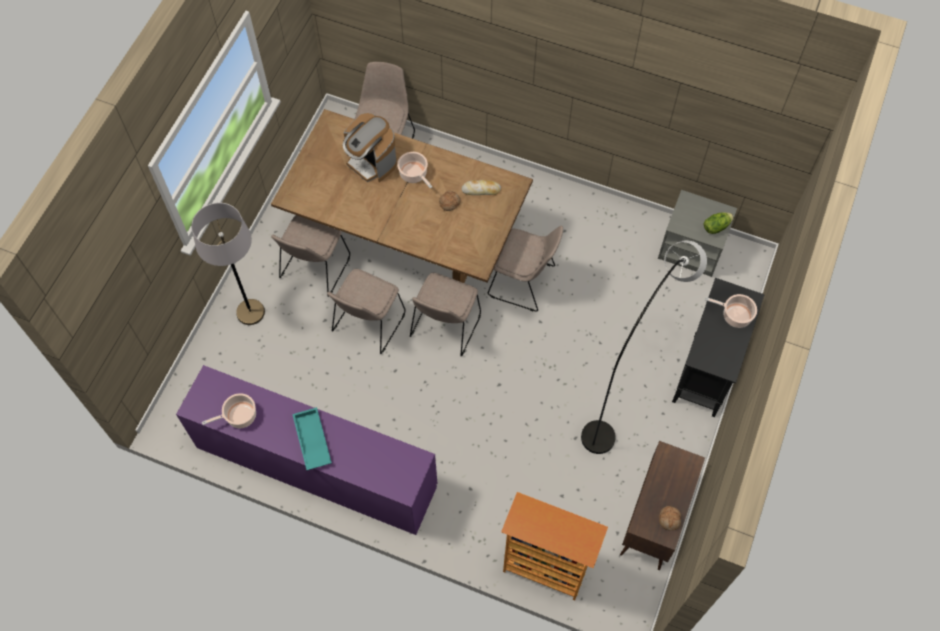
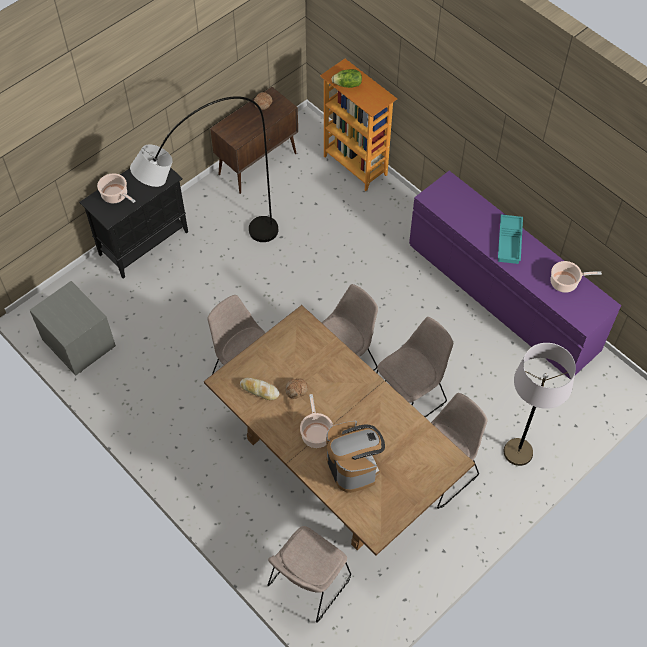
camera: 155 degrees left, 5 degrees down
(716, 226) = (61, 301): lettuce -> lettuce (347, 85)

